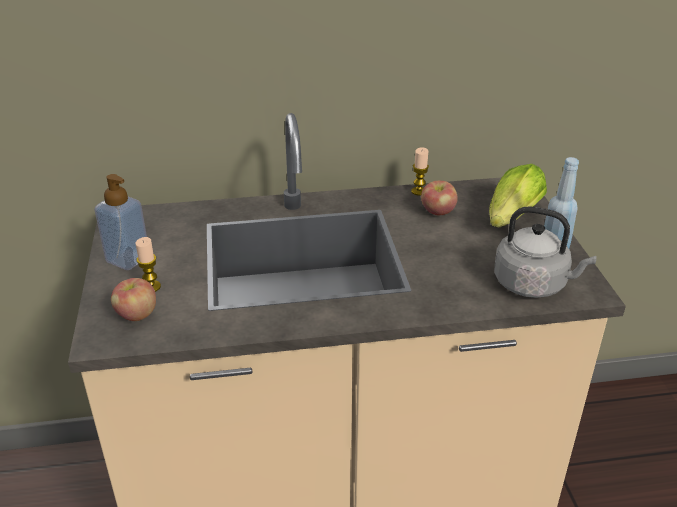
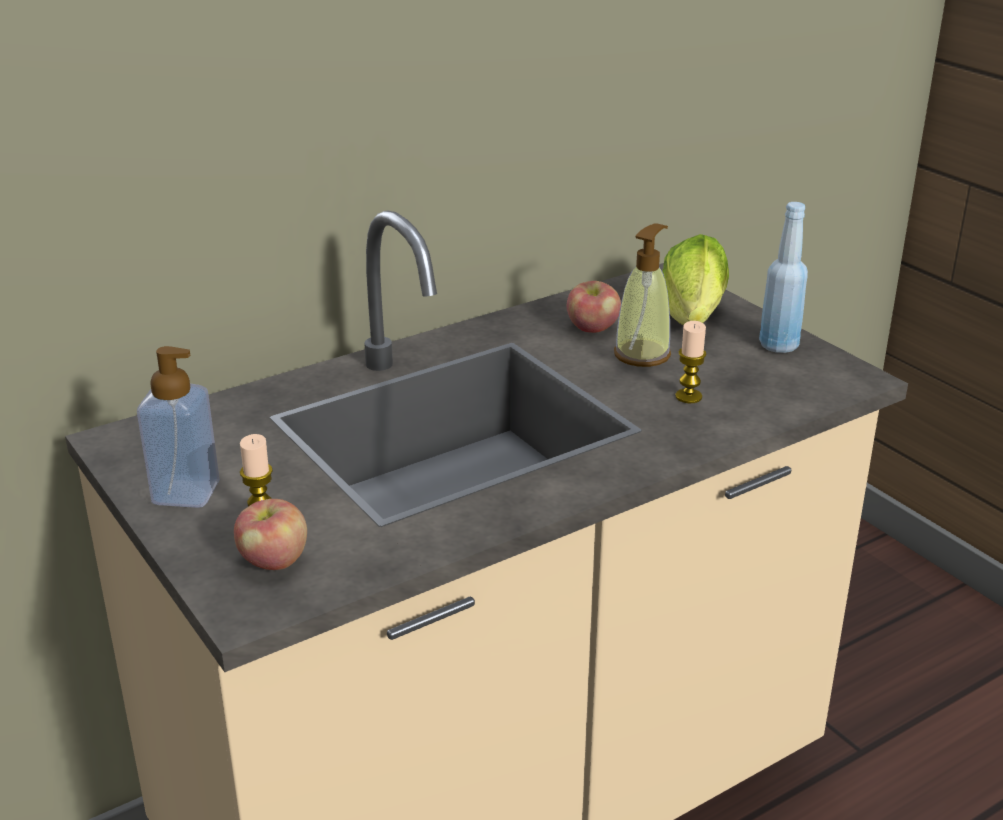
camera: 25 degrees left, 5 degrees down
(419, 191) = (544, 309): candle -> candle (688, 396)
(455, 237) = (642, 354): none -> soap dispenser
(533, 284) = (785, 385): grey kettle -> none

